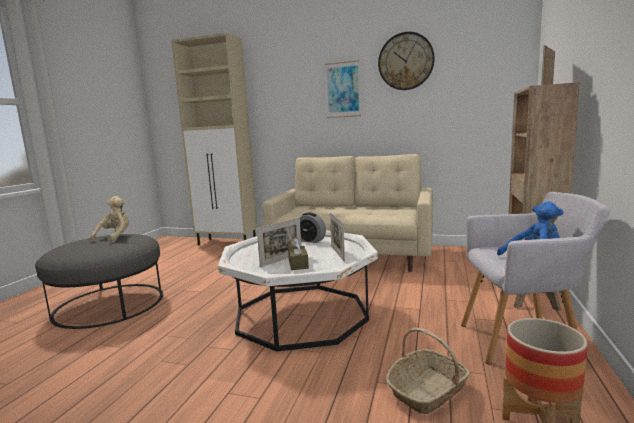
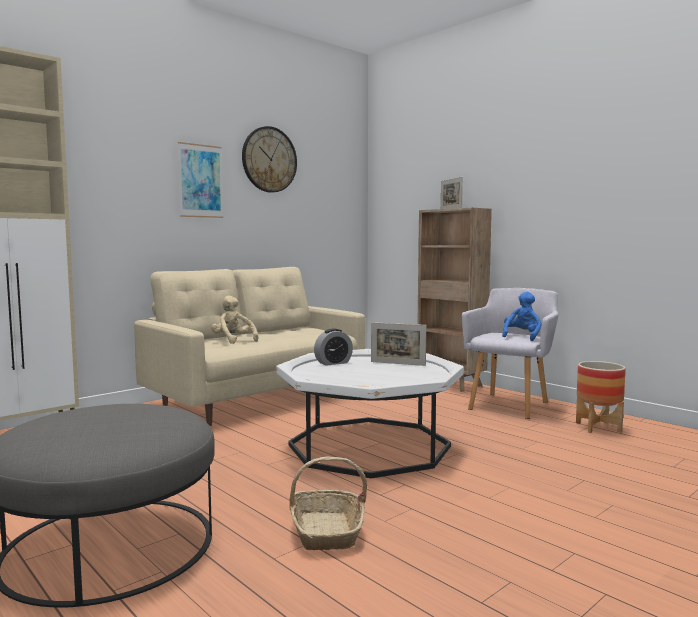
camera: 60 degrees left, 5 degrees down
(115, 237) = (87, 413): beige plush toy -> beige plush toy (233, 341)
(281, 260) = (381, 377): picture frame -> none
(298, 264) = (405, 375): brown tissue box -> none
(427, 391) = (547, 439): basket -> basket (326, 531)

